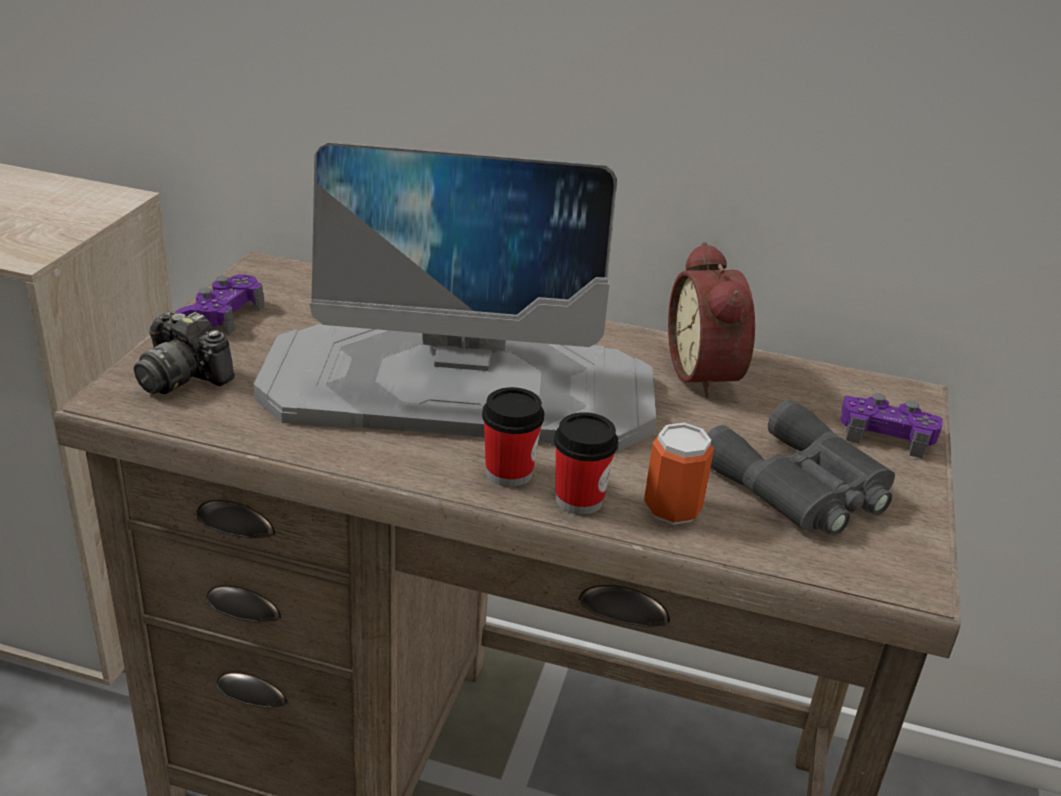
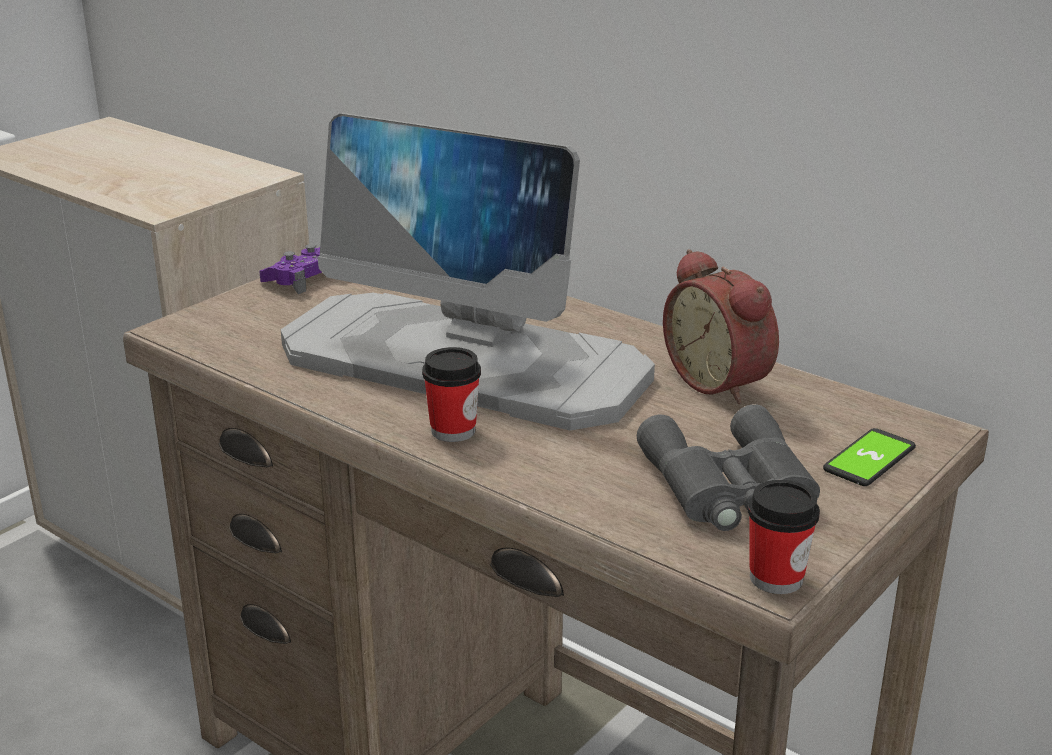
camera: 25 degrees right, 5 degrees down
(183, 376) = (238, 320): camera -> none
(579, 499) = (499, 461): cup -> cup (776, 578)
(672, 508) = (581, 482): can -> none
(708, 373) = (721, 381): alarm clock -> alarm clock turned 45 degrees counterclockwise
(886, 433) = (869, 459): purple game controller -> phone

